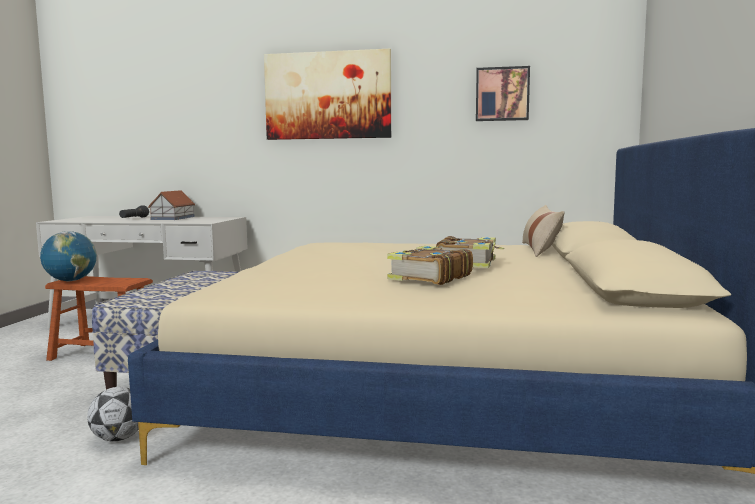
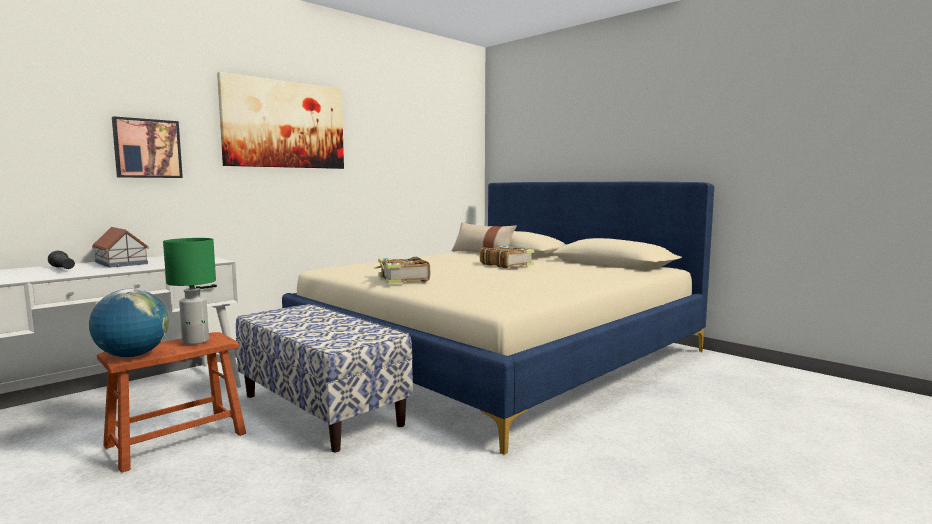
camera: 55 degrees left, 0 degrees up
(118, 281) = (196, 341): none -> green table lamp
(118, 438) = (441, 457): football -> none
(429, 277) = (540, 273): book -> book (402, 279)
(502, 94) = (416, 138): picture -> picture (147, 148)

